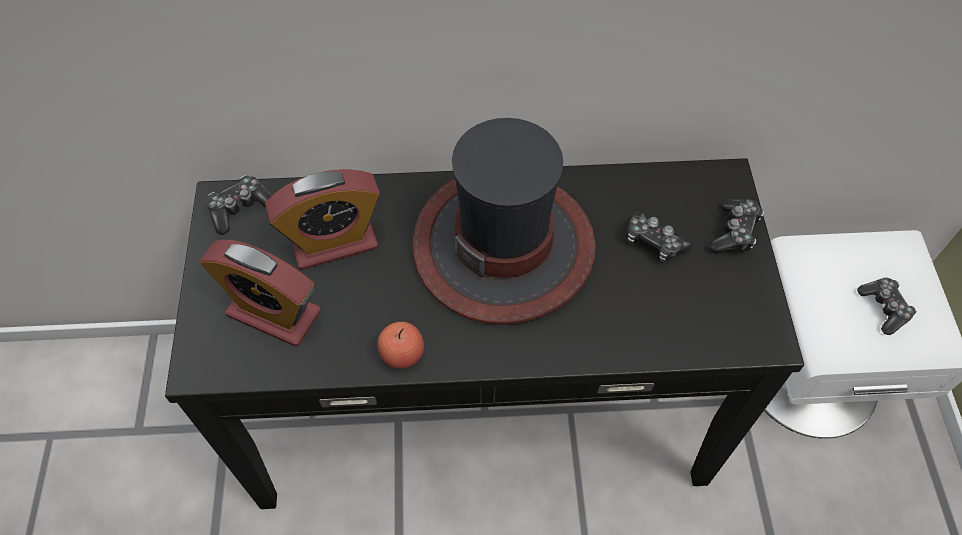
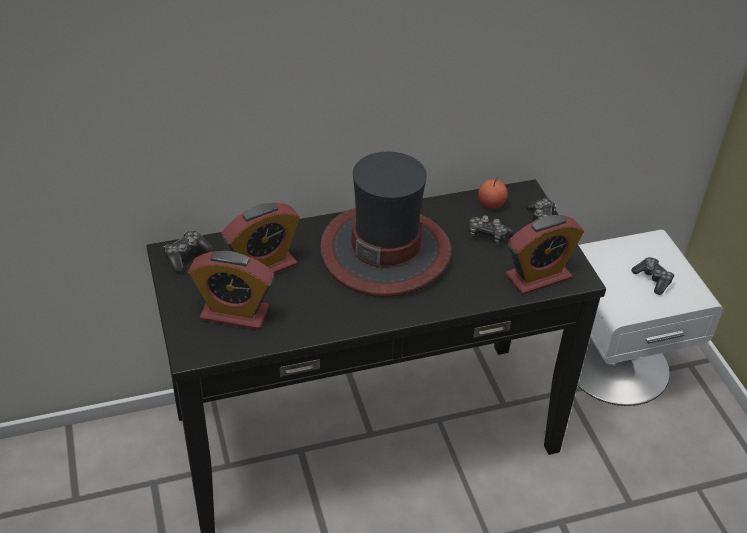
camera: 15 degrees left, 15 degrees down
(402, 354) = (335, 323): apple -> apple (491, 204)
(708, 328) = (538, 277): none -> alarm clock

